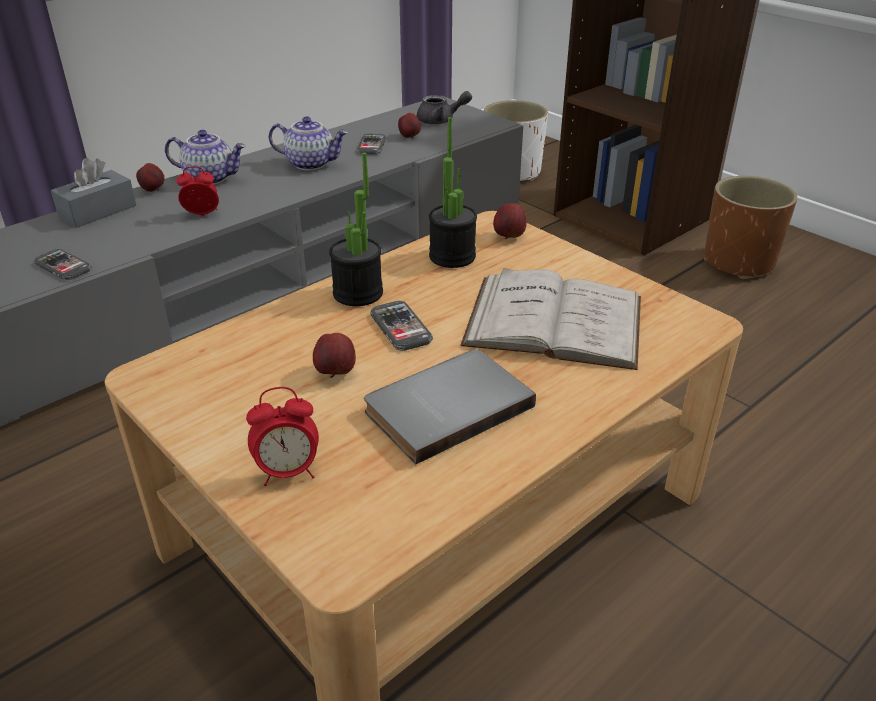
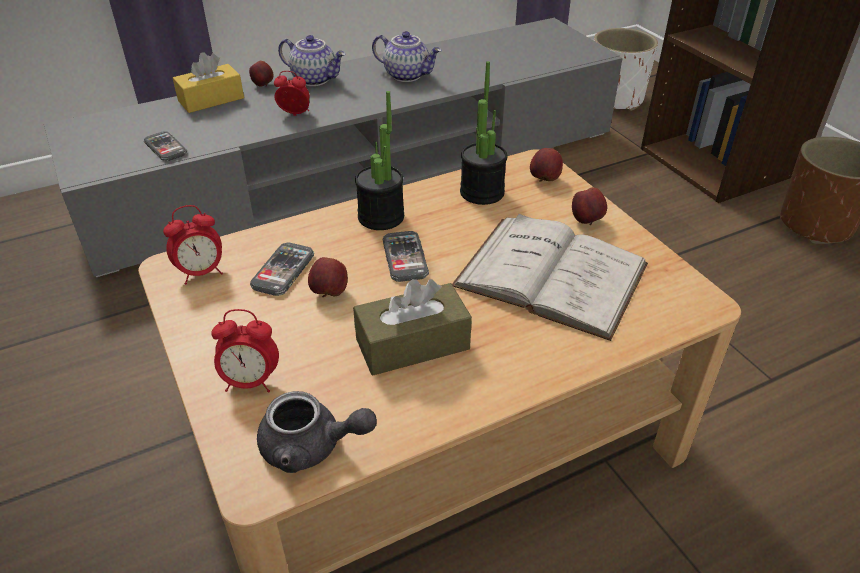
camera: 15 degrees right, 5 degrees up
(98, 211) = (211, 99): grey tissue box -> yellow tissue box
(182, 376) = (201, 273): none -> alarm clock
(371, 146) = (469, 63): phone -> phone (283, 271)
(410, 137) = (507, 58): apple -> apple (587, 221)
(441, 120) = (543, 44): grey teapot -> grey teapot (311, 447)
(445, 406) = (412, 344): grey book -> brown tissue box

